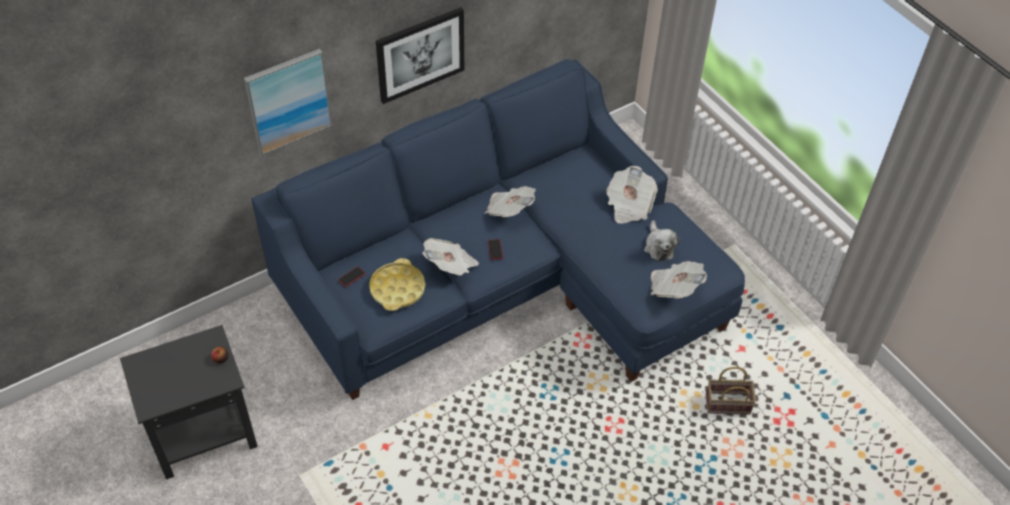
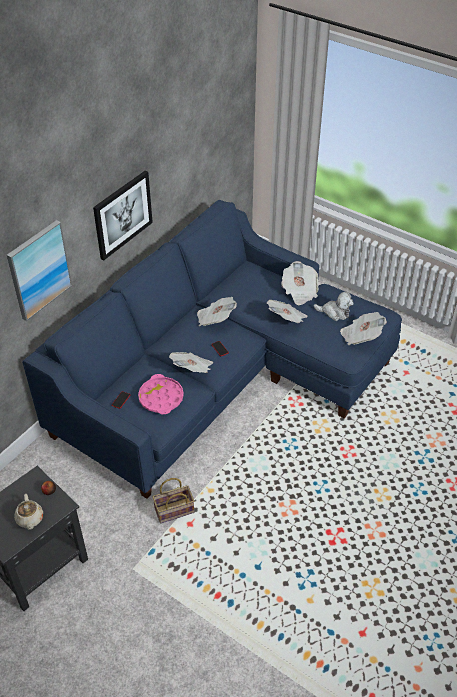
camera: 20 degrees left, 5 degrees down
(186, 383) = (30, 519): none -> beige teapot
(397, 289) = (161, 398): yellow tray -> pink tray
(594, 237) = (287, 319): none -> newspaper
(658, 246) = (335, 312): plush toy -> plush toy turned 45 degrees counterclockwise
(726, 405) = (416, 413): basket -> basket (173, 511)

